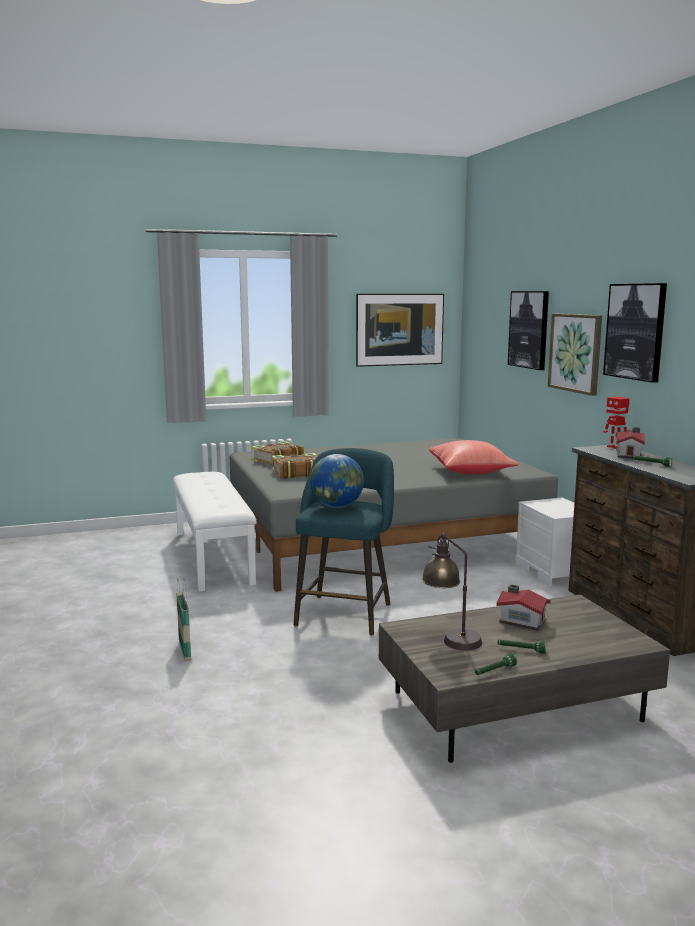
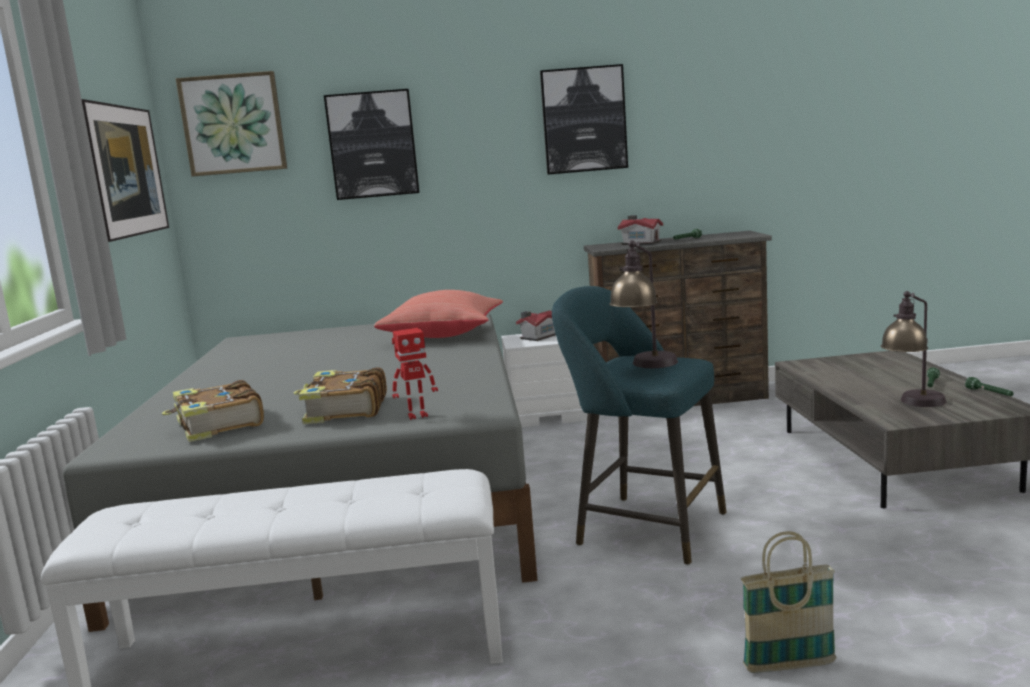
camera: 75 degrees left, 0 degrees up
(337, 506) = (646, 367): globe -> table lamp
(521, 621) = (855, 381): toy house -> toy house (538, 336)
(576, 353) = (482, 159): picture -> picture (233, 124)
(614, 447) = (600, 245): toy robot -> toy robot (417, 415)

